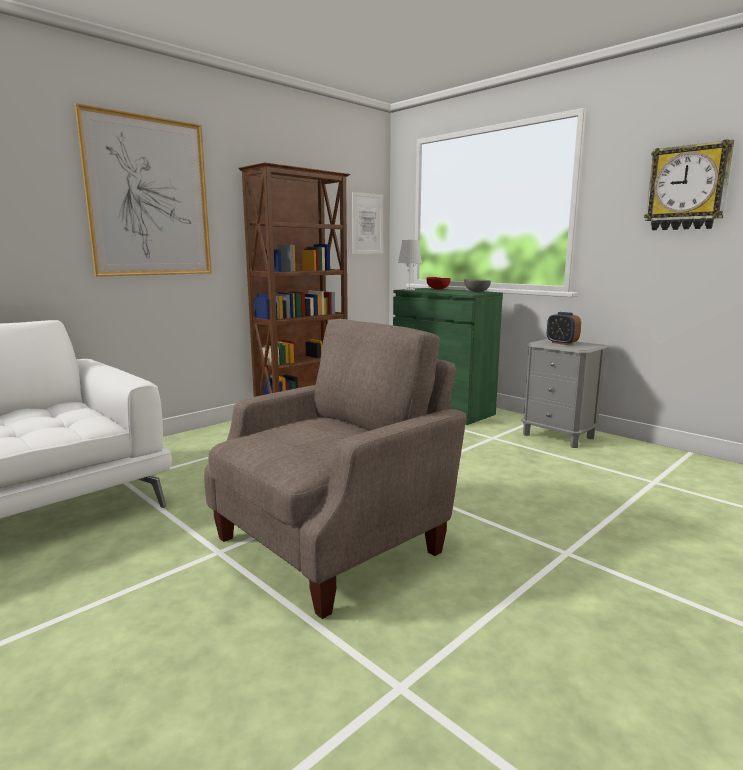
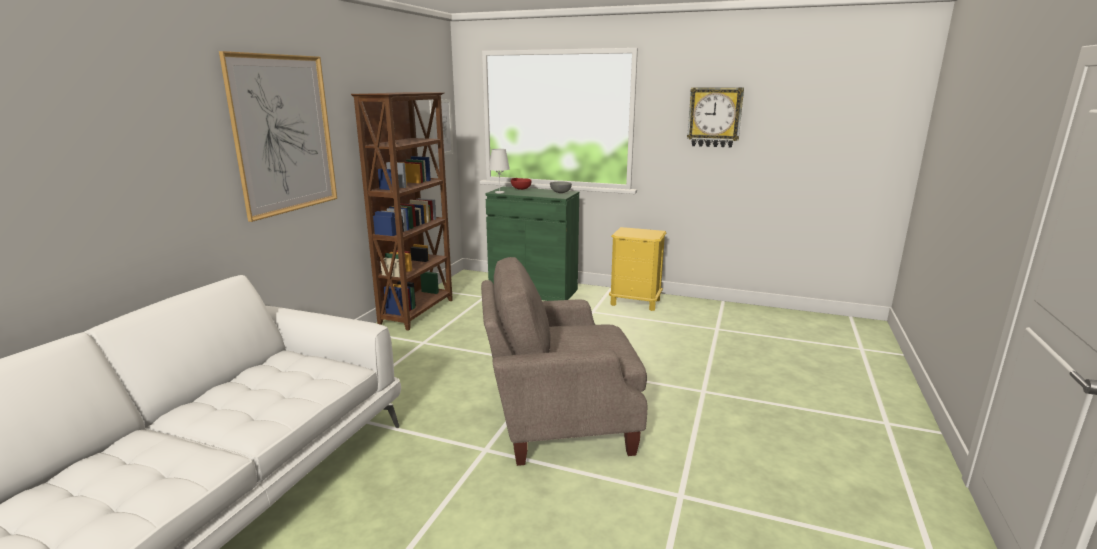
camera: 25 degrees left, 5 degrees up
(334, 542) = (559, 421): beige armchair -> beige armchair turned 120 degrees counterclockwise
(558, 436) = (635, 302): grey nightstand -> yellow nightstand
(562, 343) = (635, 232): alarm clock -> none

